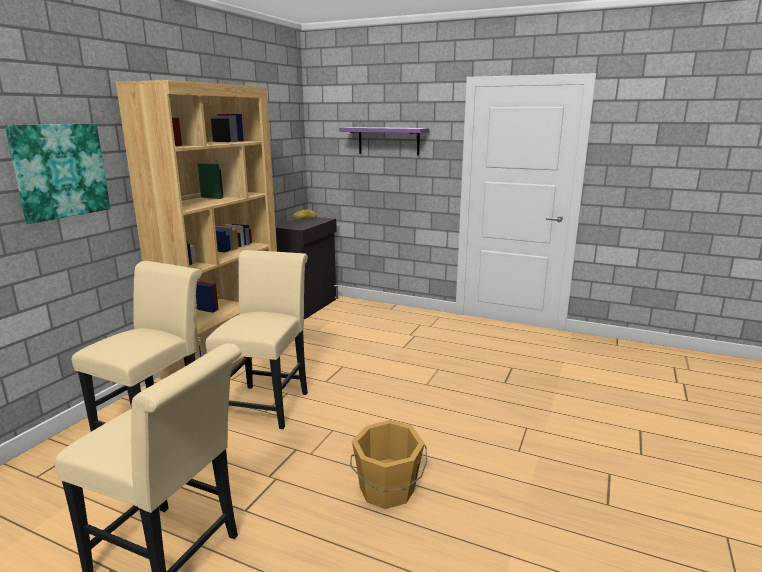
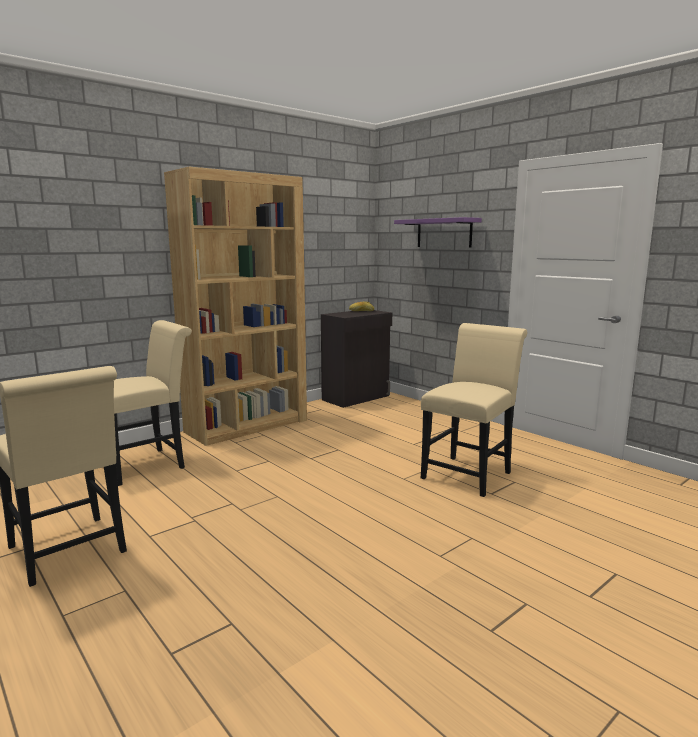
camera: 25 degrees right, 5 degrees down
(60, 171) = (107, 241): picture -> none
(267, 402) = (245, 464): beige chair -> beige chair (469, 473)
(387, 490) = (275, 553): orange bucket -> none

